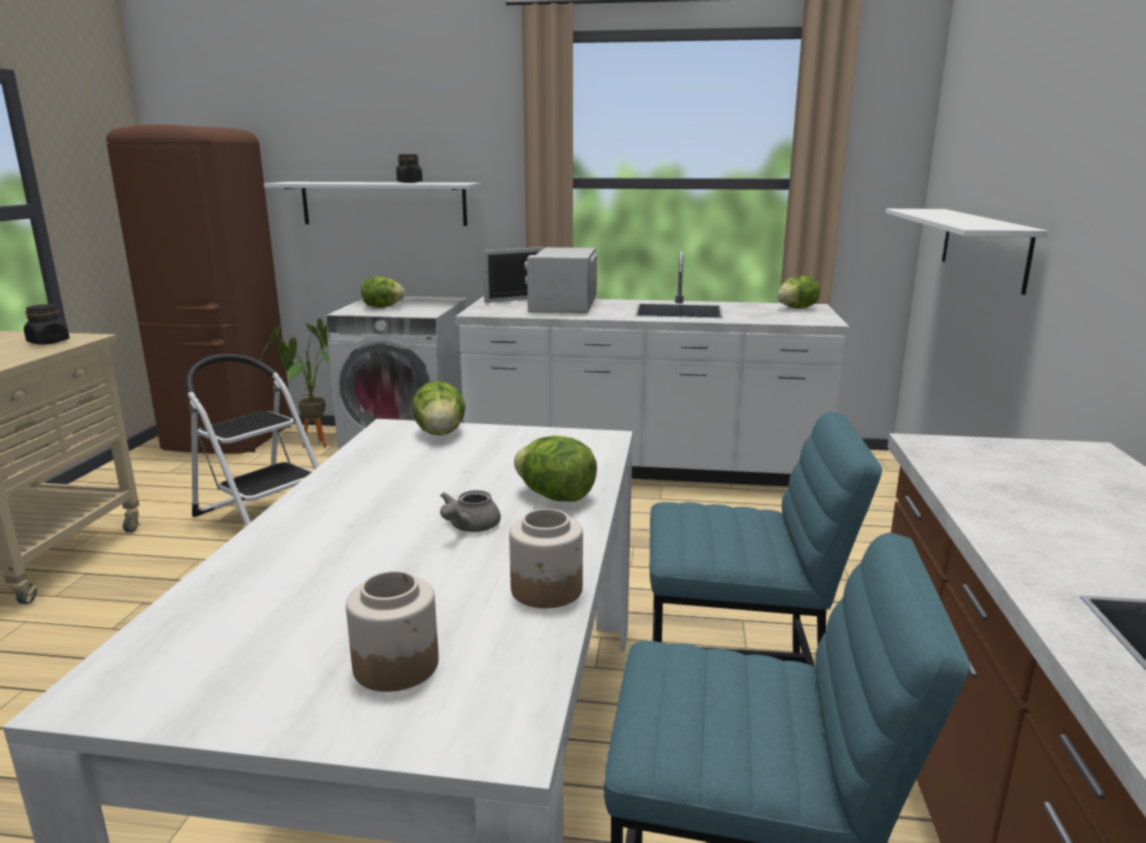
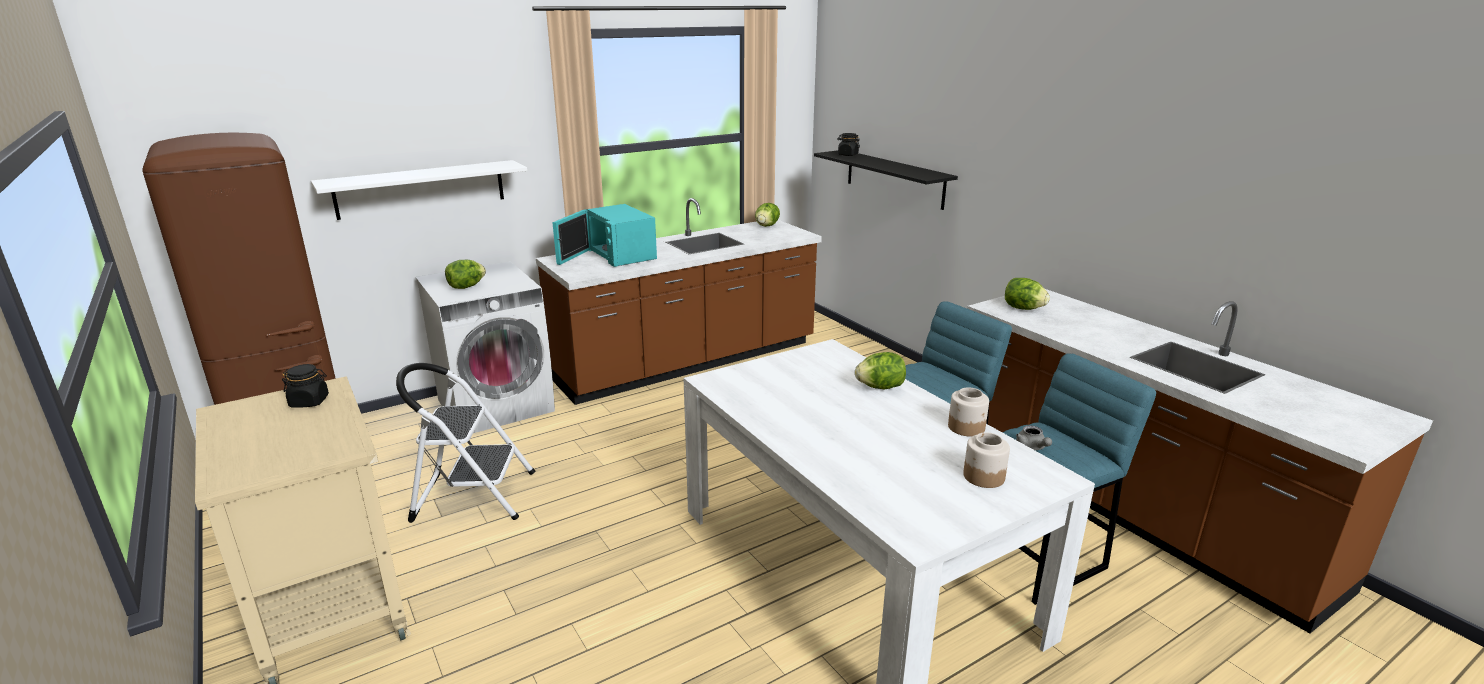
camera: 40 degrees left, 5 degrees up
(313, 443) = (397, 429): potted plant -> none
(409, 182) = (455, 168): black jar -> black jar (848, 154)
(440, 433) = (745, 374): lettuce -> lettuce (1023, 308)
(469, 527) = (881, 416): grey teapot -> grey teapot (1032, 447)
(559, 305) = (617, 255): white microwave -> turquoise microwave
(643, 467) = (688, 362): white counter -> brown counter
(983, 247) = (894, 178): white shelf -> black shelf

